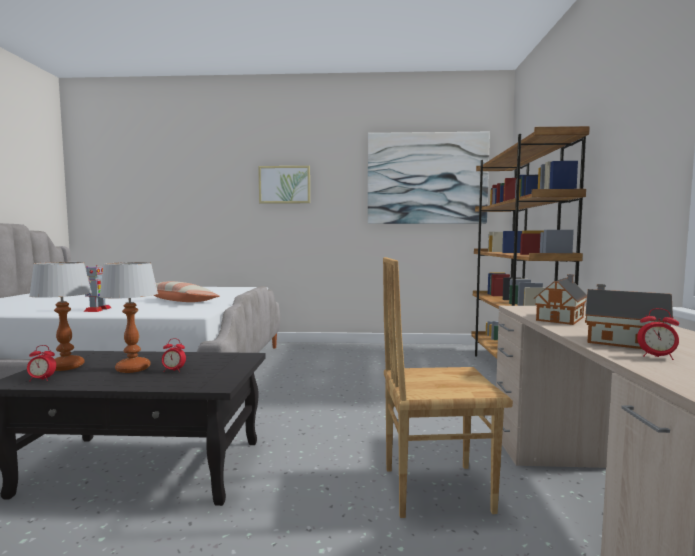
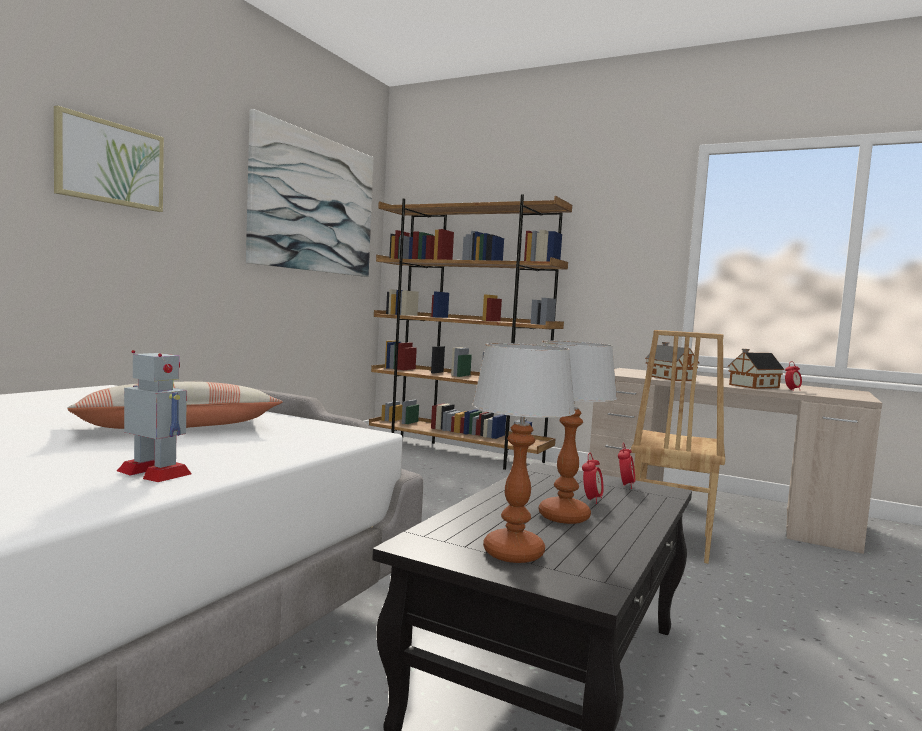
camera: 65 degrees left, 0 degrees up
(42, 379) = (588, 567): alarm clock -> alarm clock (625, 486)

